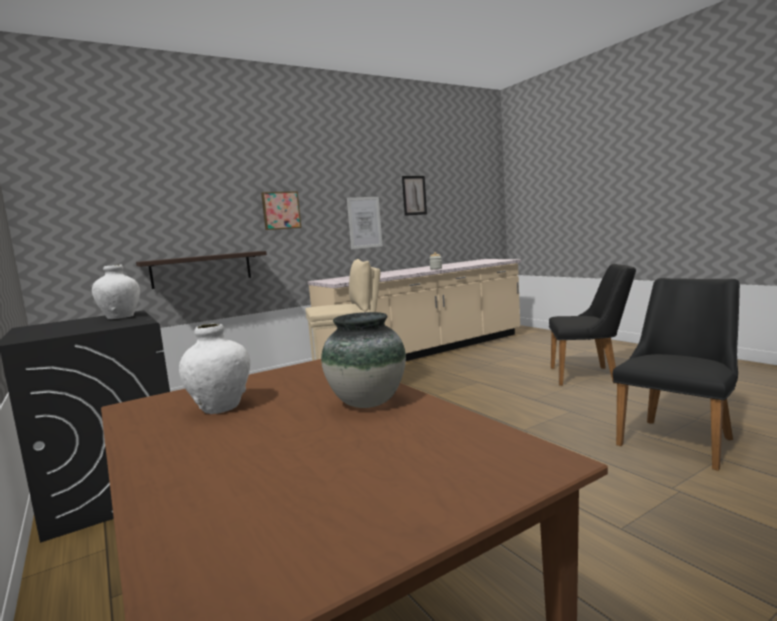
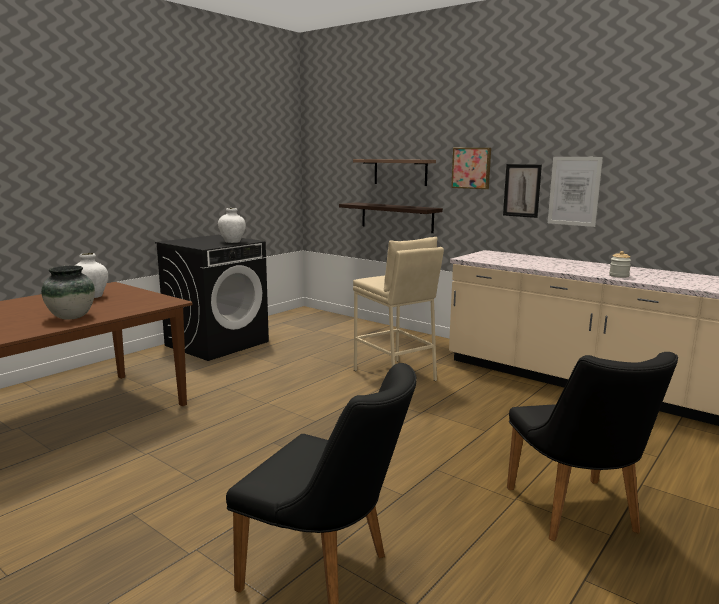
camera: 70 degrees right, 5 degrees up
(198, 220) = (400, 172): none -> shelf
(414, 195) = (672, 157): picture -> picture (522, 190)

